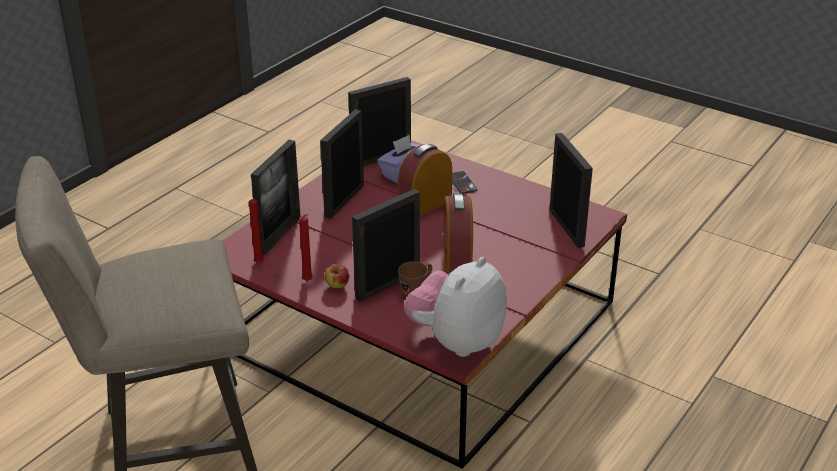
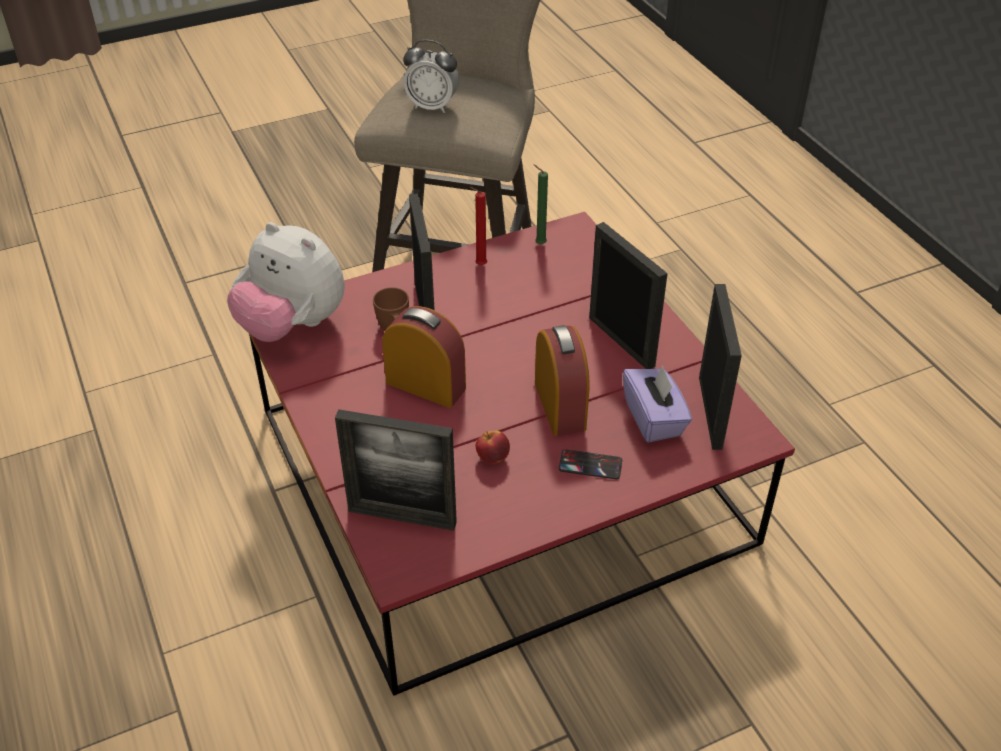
camera: 120 degrees right, 10 degrees up
(186, 281) = (432, 106): none -> alarm clock
(259, 264) = (539, 244): red candle -> green candle
(280, 235) = (583, 272): picture frame -> none
(337, 286) = (454, 281): apple -> apple (492, 458)
(456, 341) = (292, 325): plush toy -> plush toy turned 150 degrees clockwise

